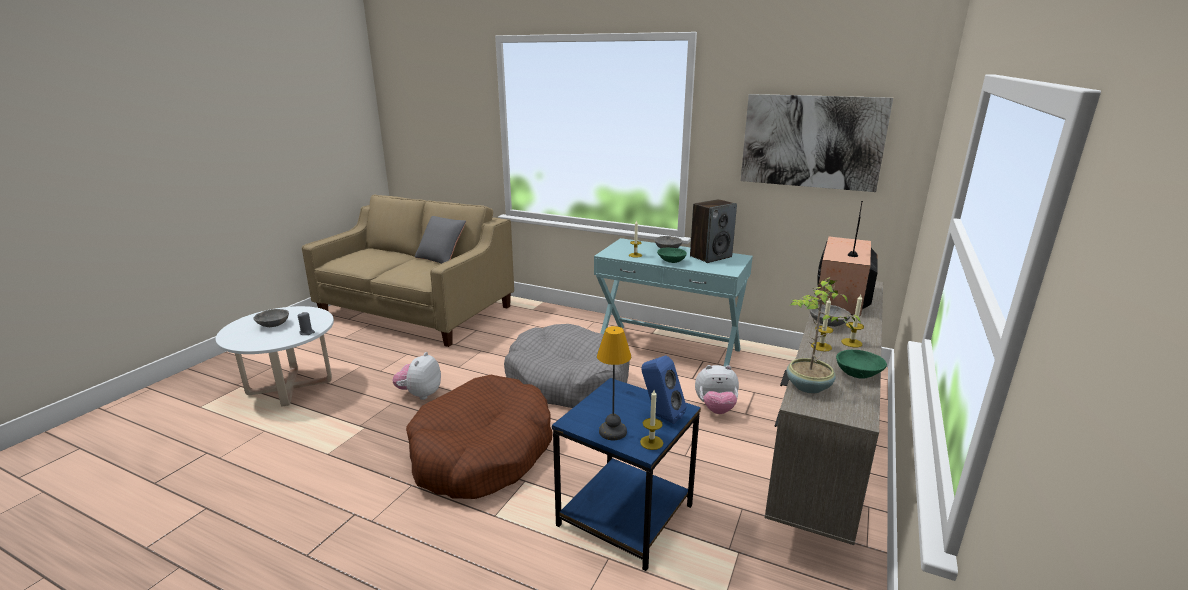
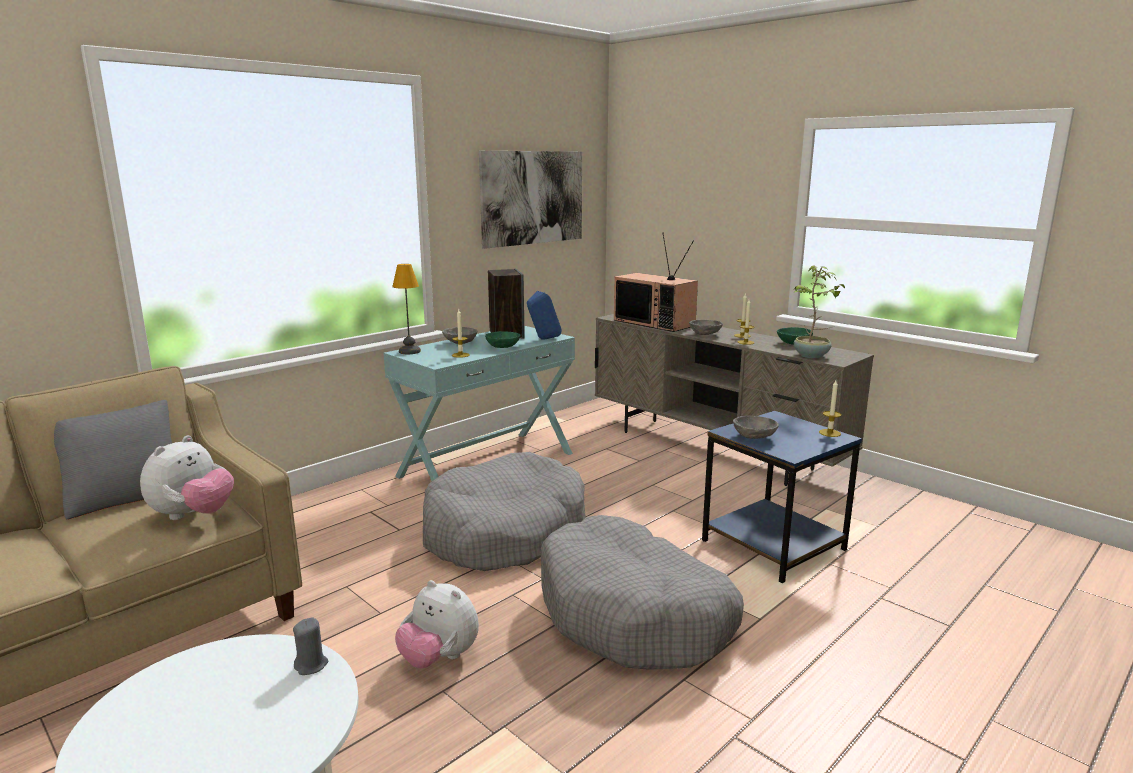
camera: 70 degrees left, 5 degrees down
(273, 325) = (203, 723): grey bowl -> grey bowl (754, 437)
(482, 452) = (633, 614): brown dog bed -> grey dog bed
(612, 432) = (812, 443): table lamp -> table lamp (410, 351)
(660, 416) = (788, 424): blue speaker -> blue speaker (543, 339)
(715, 408) = (623, 470): plush toy -> plush toy (193, 515)

